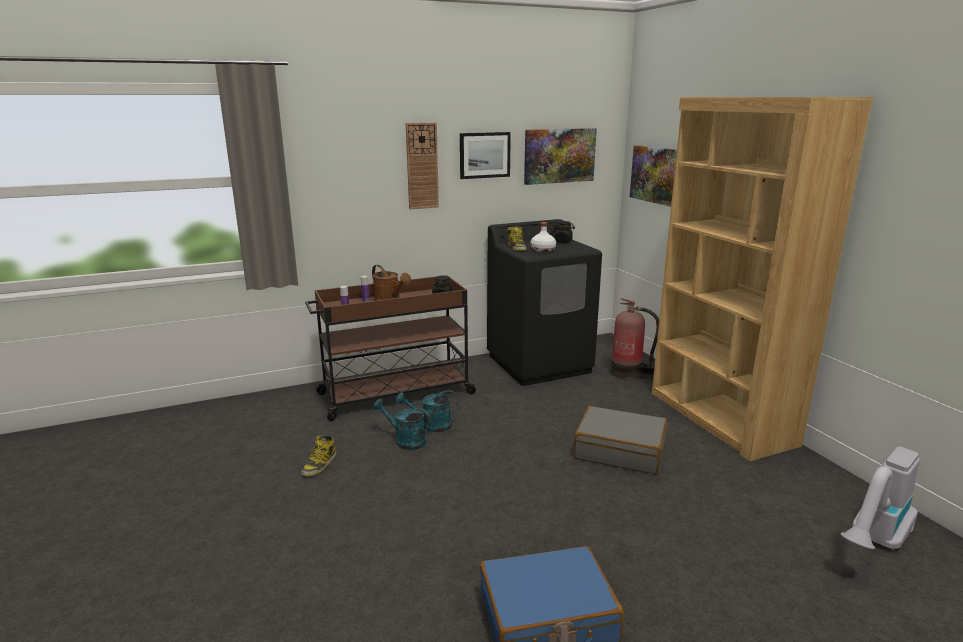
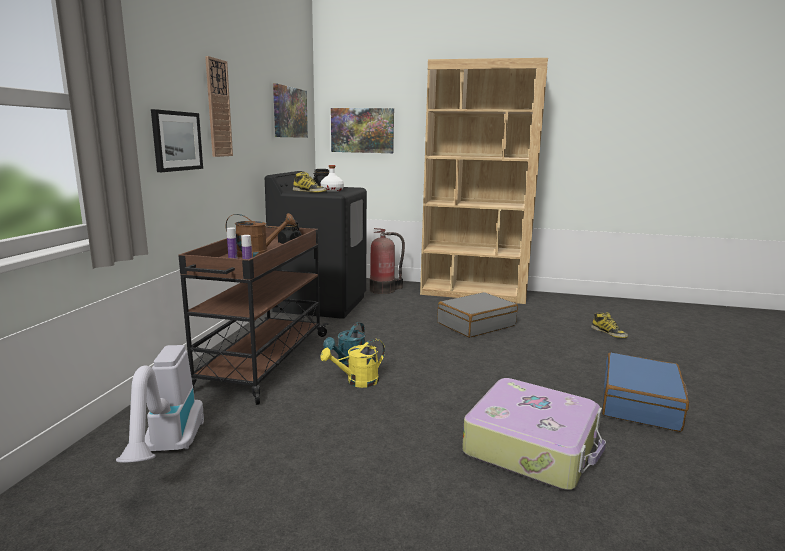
camera: 55 degrees left, 5 degrees down
(319, 464) = (338, 433): boot -> boot (609, 333)
(377, 562) = (532, 446): none -> suitcase
(405, 441) = (357, 382): turquoise watering can -> yellow watering can
(484, 155) = (254, 104): picture -> picture (176, 141)
(874, 542) = (618, 311): vacuum cleaner -> vacuum cleaner (168, 451)

